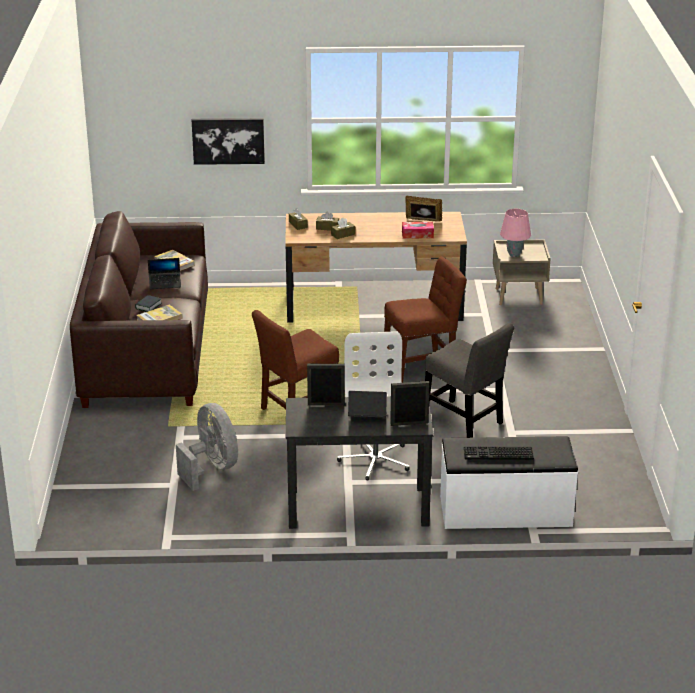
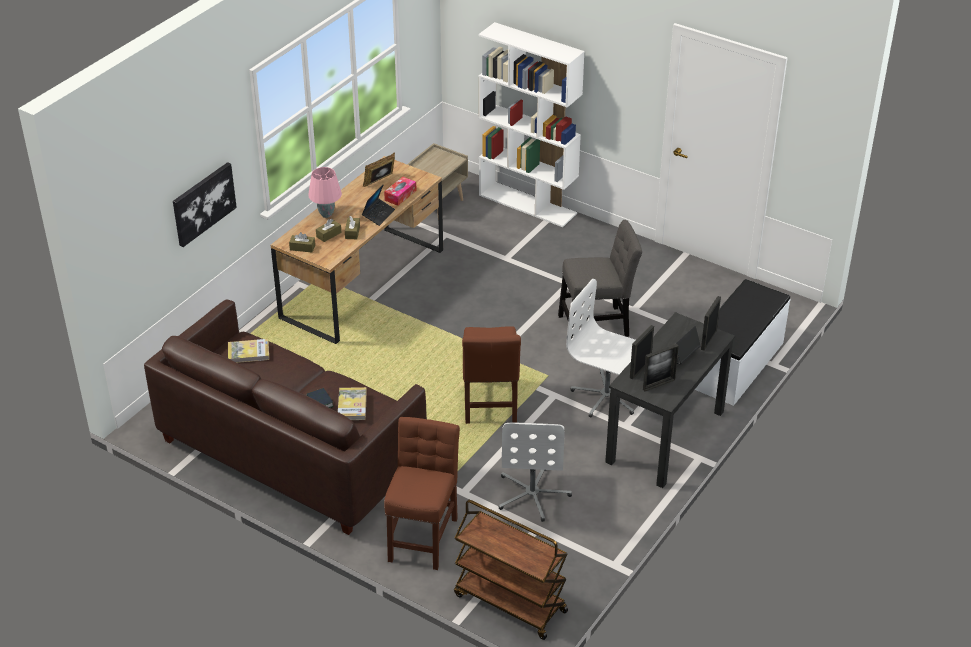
camera: 55 degrees left, 10 degrees up
(75, 503) = (509, 603): none -> brown cart
(165, 283) = (283, 375): laptop -> laptop (378, 215)
(211, 468) = (533, 494): grey fan -> white office chair
(315, 419) = (658, 384): none -> picture frame
(422, 368) = (494, 306): brown chair -> brown chair (423, 535)
(497, 455) = (743, 323): keyboard -> none
(513, 255) = (437, 169): pink table lamp -> pink table lamp (326, 214)
(582, 333) = (528, 204): none -> white bookcase

